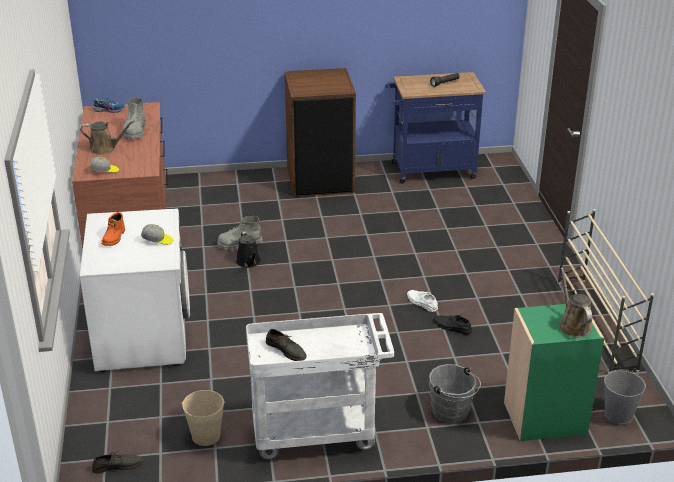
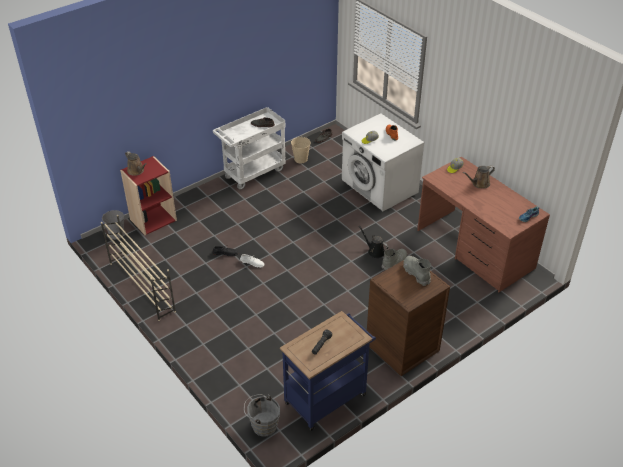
camera: 150 degrees right, 10 degrees up
(135, 132) = (483, 204): grey boot -> grey boot (416, 273)
(452, 413) = (199, 206): grey bucket -> grey bucket (262, 425)
(544, 419) = (153, 219): green bookcase -> red bookcase

